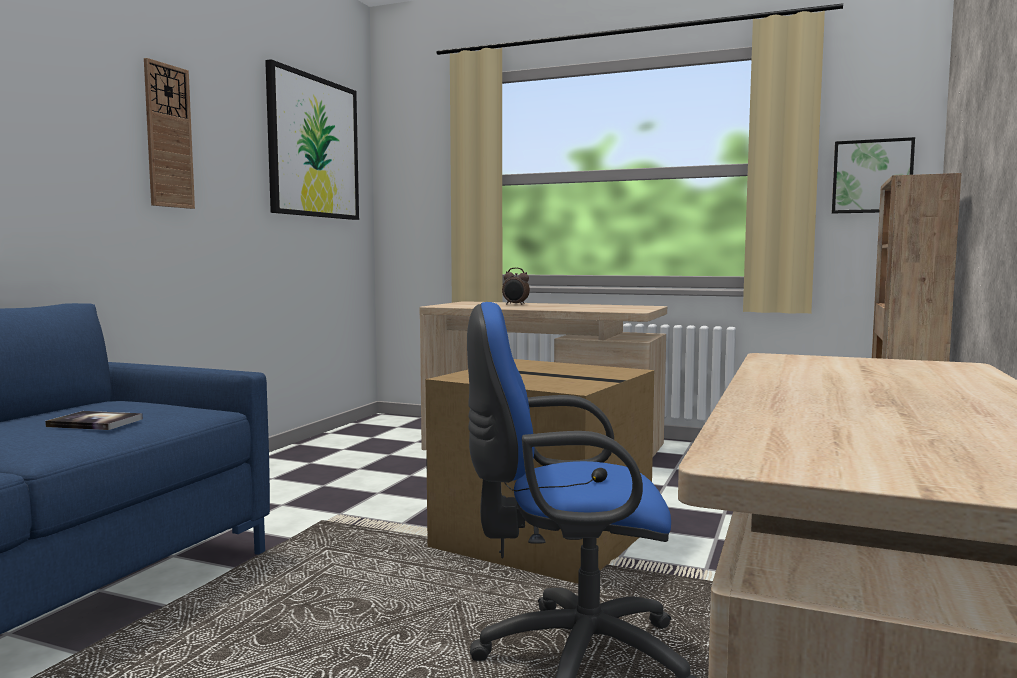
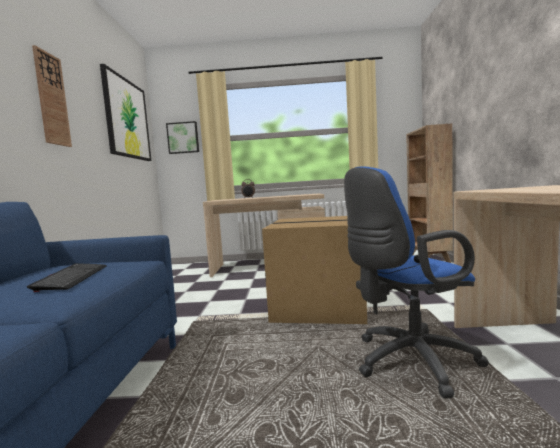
camera: 20 degrees left, 0 degrees up
(95, 423) = (72, 278): book -> keyboard
(871, 176) = (396, 132): picture -> picture (183, 138)

